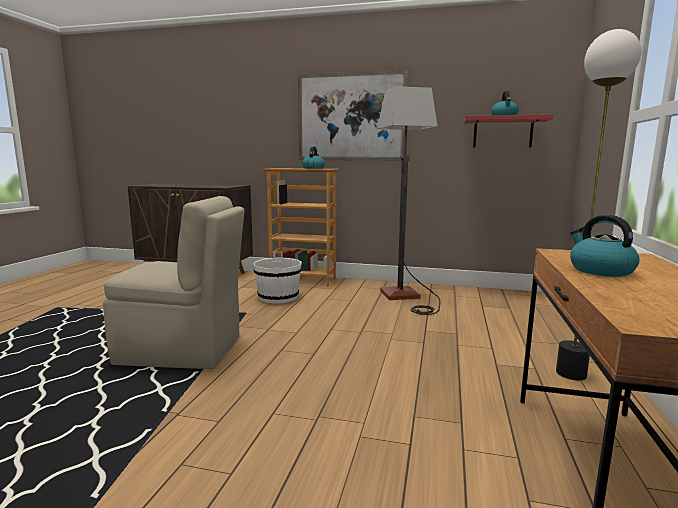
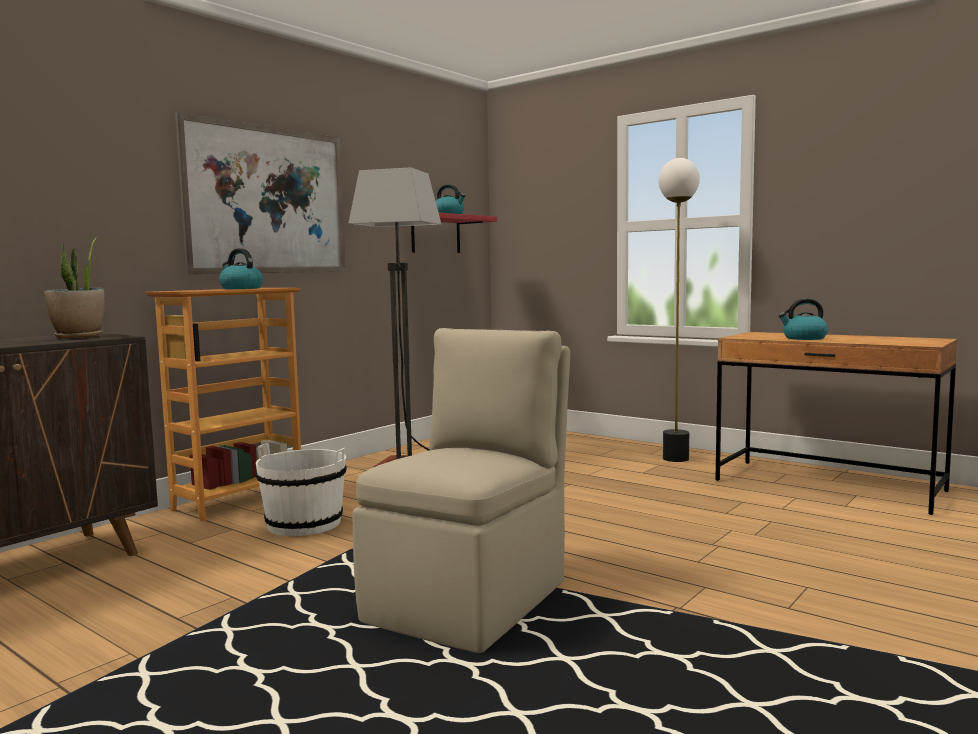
camera: 65 degrees left, 5 degrees down
(221, 186) = (79, 337): none -> potted plant

